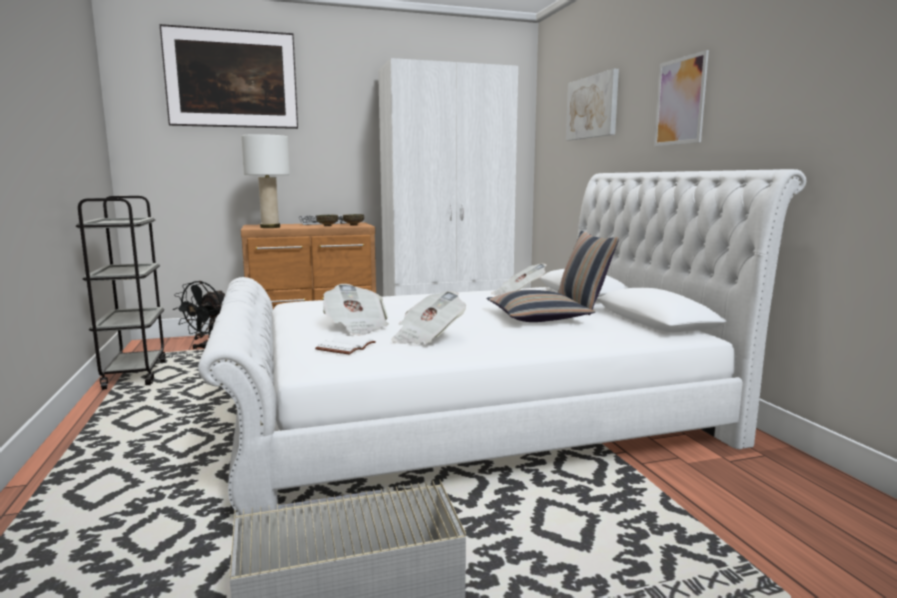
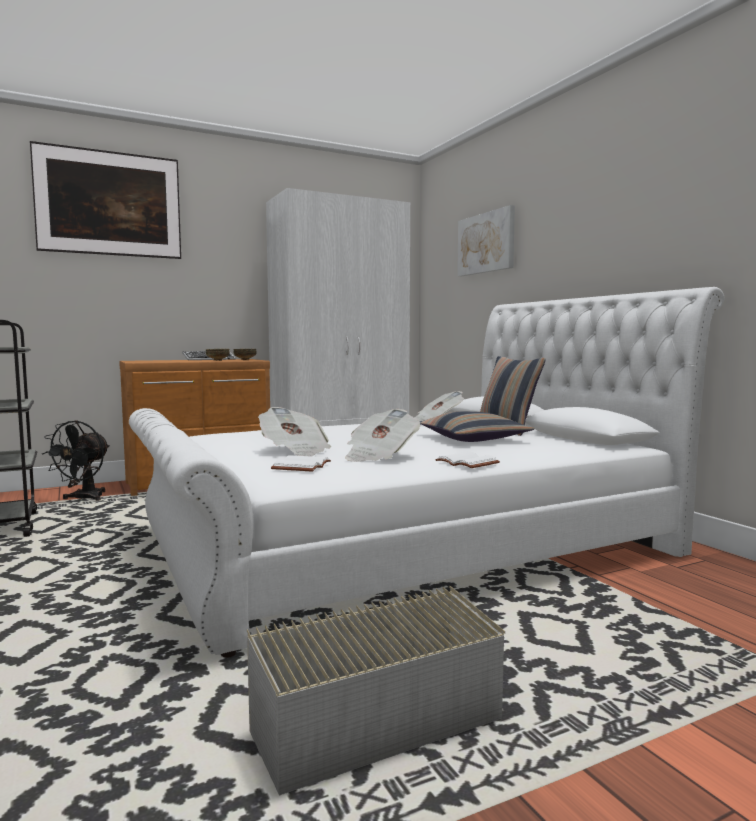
camera: 10 degrees left, 5 degrees down
(269, 227) = (155, 361): white table lamp -> none
(506, 350) = (469, 463): none -> white book
(680, 101) = (584, 233): picture -> none

